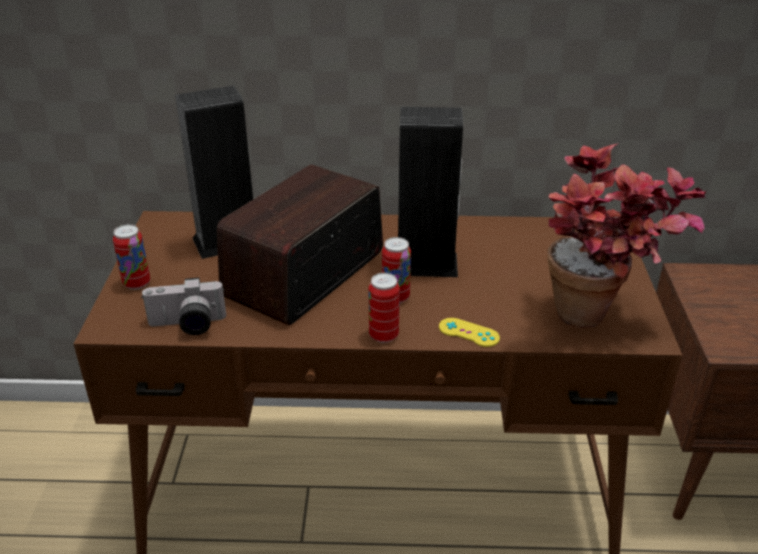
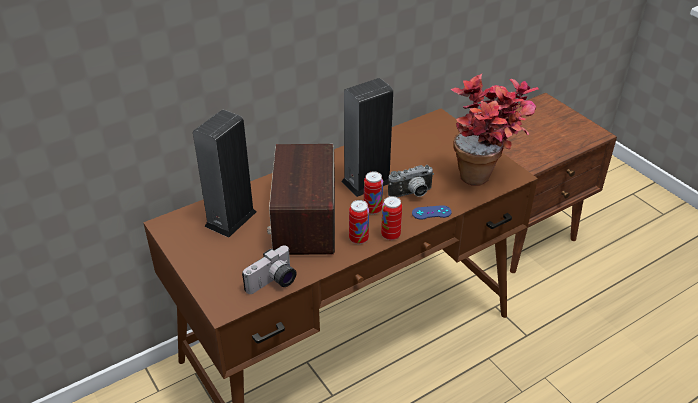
camera: 35 degrees left, 5 degrees up
(137, 283) = (206, 272): can -> can (358, 239)
(467, 301) = (412, 194): none -> camera
(468, 332) = (431, 212): yellow game controller -> blue game controller

